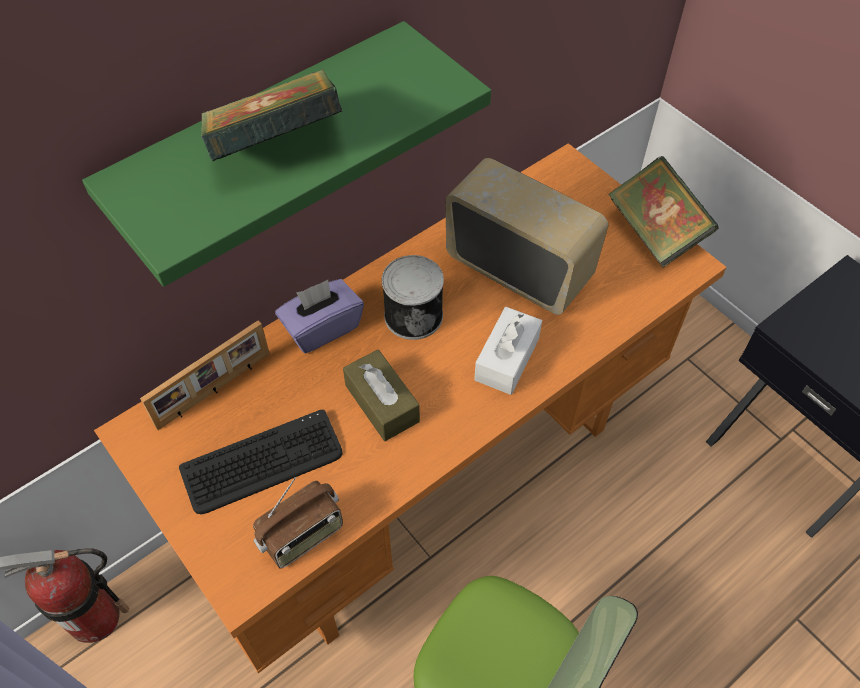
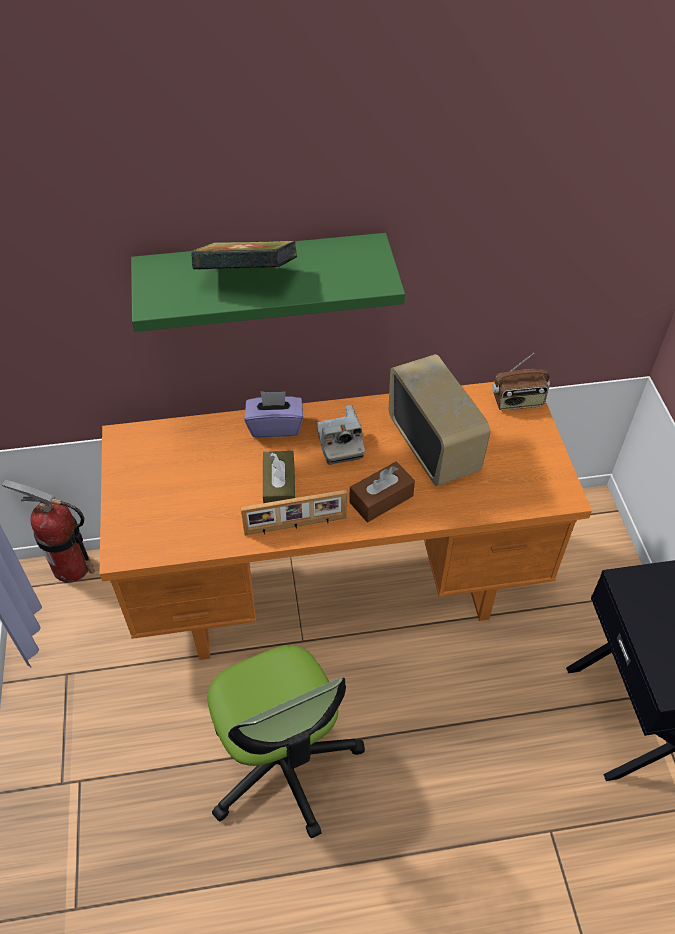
camera: 30 degrees right, 5 degrees down
(215, 390) = (184, 434): picture frame -> picture frame (295, 526)
(262, 463) = (183, 489): keyboard -> none
(302, 536) = (176, 542): radio -> radio (518, 402)
(413, 314) = (339, 443): can -> camera
(507, 359) = (381, 499): white tissue box -> brown tissue box
(655, 232) = (554, 464): book -> none

